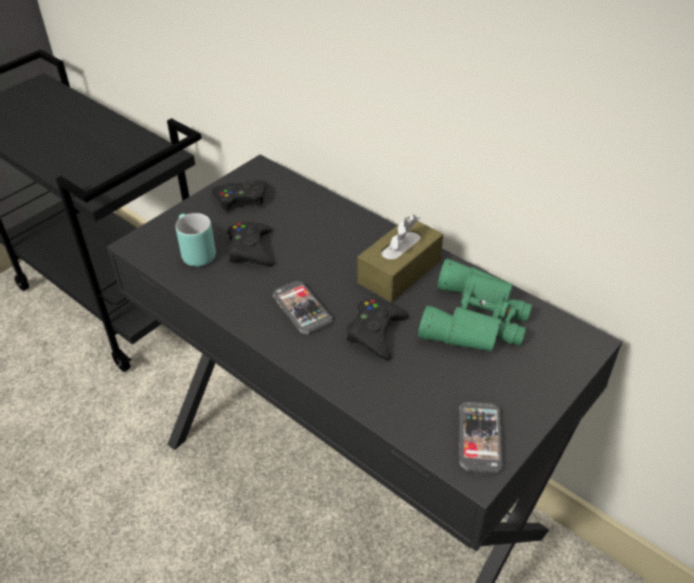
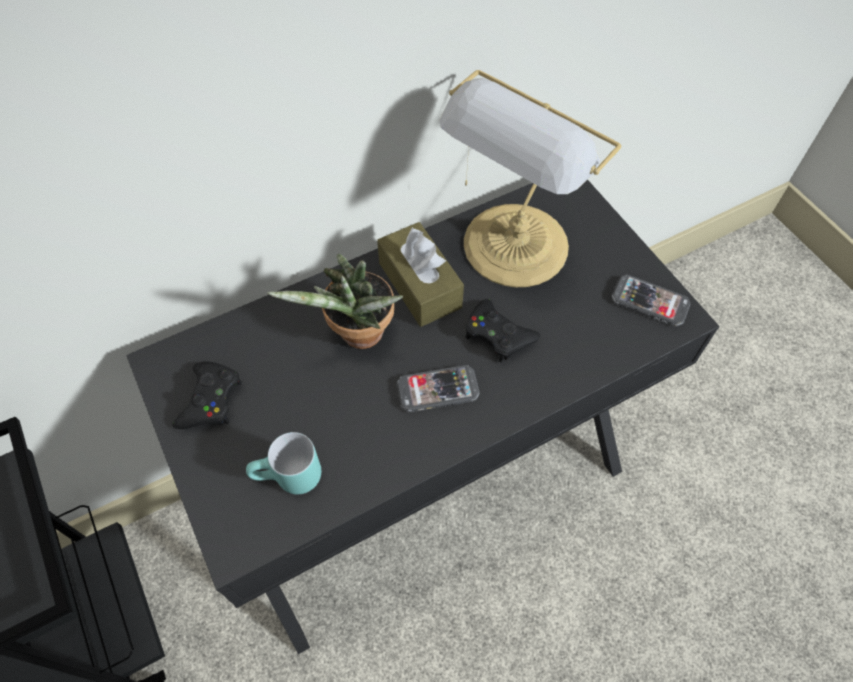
camera: 70 degrees left, 15 degrees up
(251, 249) = (314, 413): black game controller -> none
(329, 252) = (358, 337): none -> potted plant
(477, 319) = (512, 249): green binoculars -> table lamp

